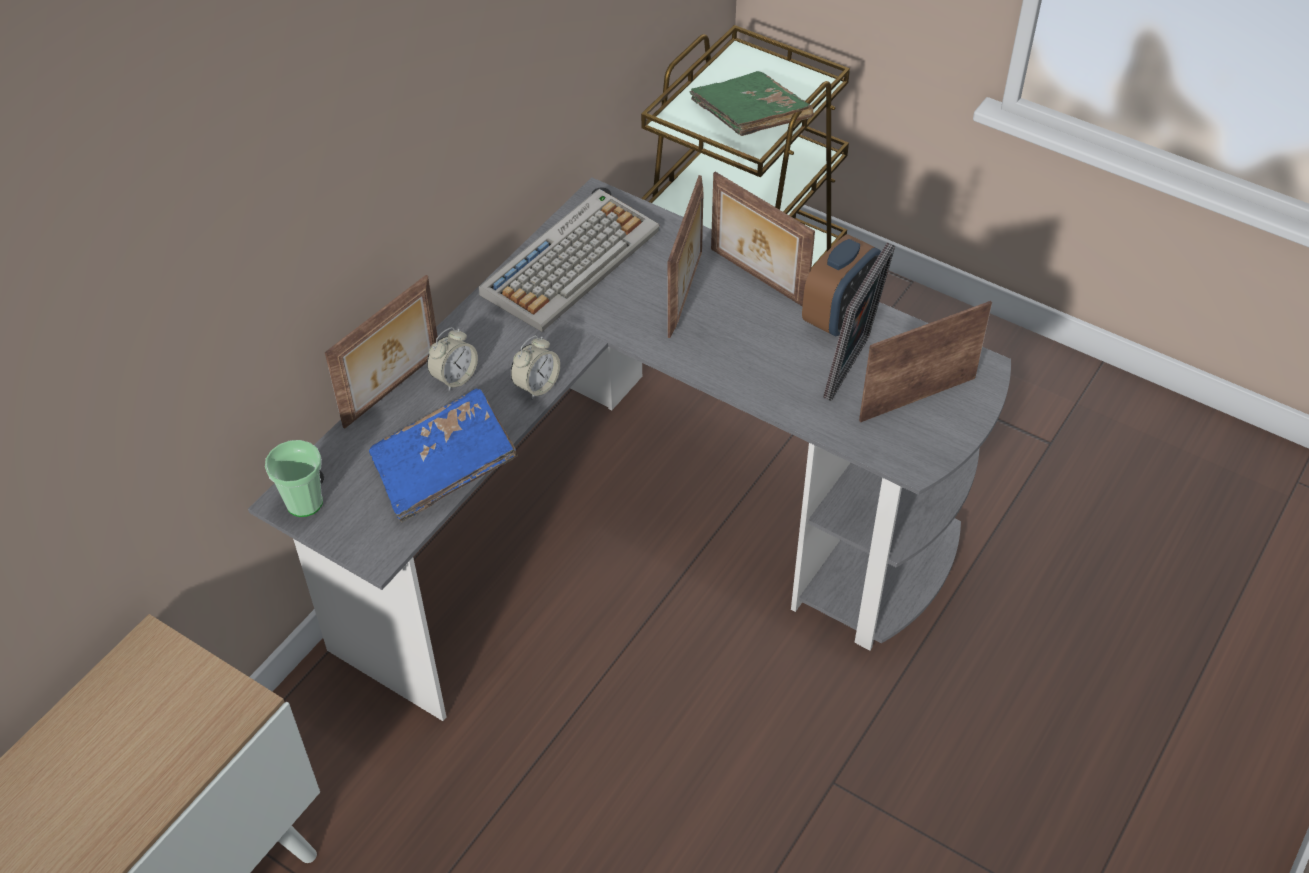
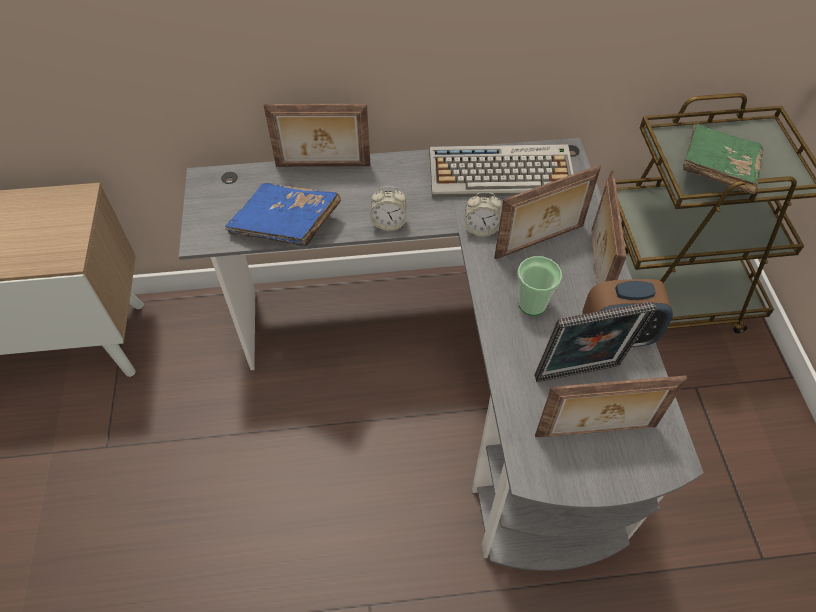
camera: 50 degrees right, 5 degrees up
(304, 502) = (208, 186): cup -> cup (532, 304)
(454, 378) = (357, 185): alarm clock -> alarm clock (481, 229)
(916, 397) = (596, 433): picture frame -> picture frame turned 150 degrees clockwise

